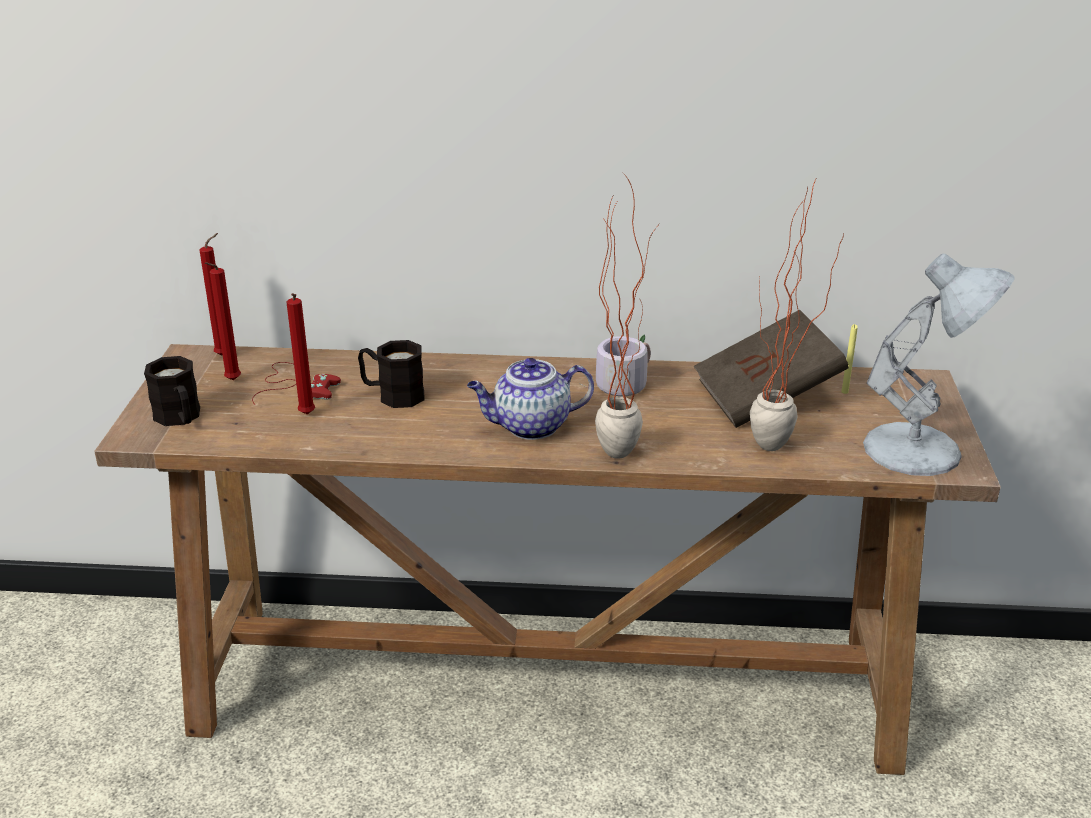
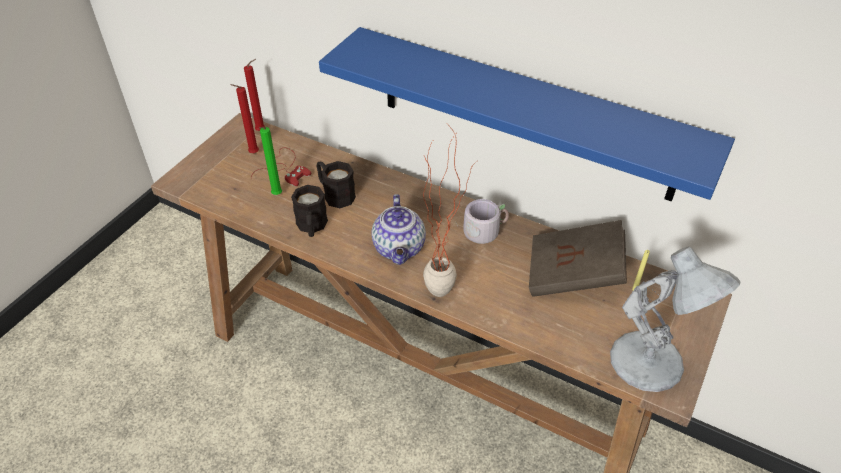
camera: 25 degrees right, 15 degrees up
(180, 418) = (207, 175): black mug -> black mug (312, 227)
(306, 416) = (276, 196): red candle -> green candle
(530, 426) = (399, 249): teapot -> teapot turned 105 degrees counterclockwise
(644, 205) = (525, 114): none -> blue shelf
(776, 454) = (545, 330): potted plant -> none

